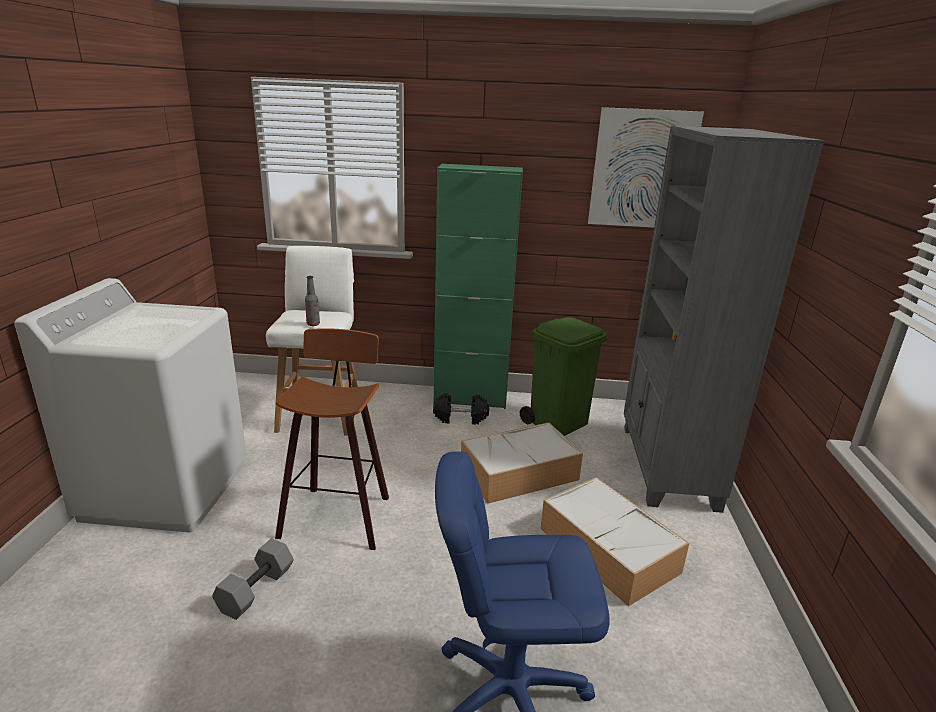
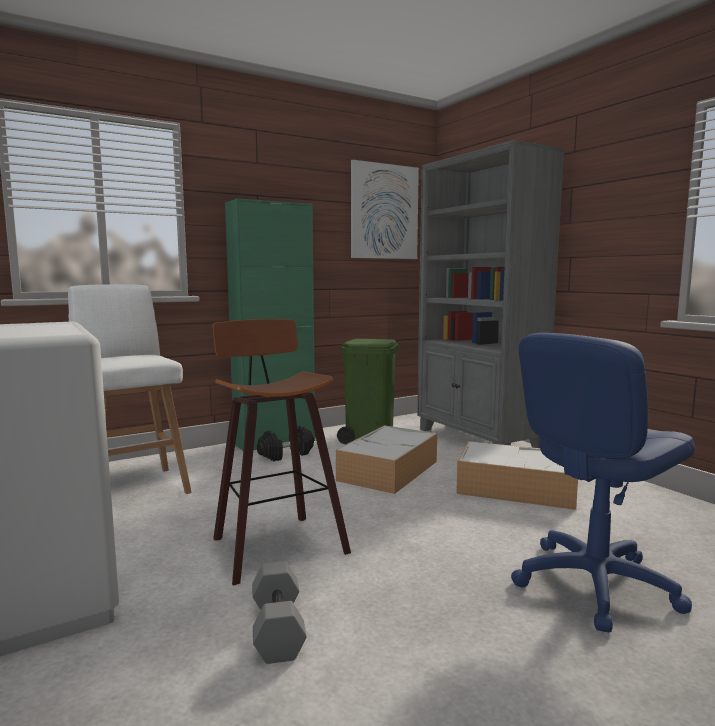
camera: 35 degrees left, 15 degrees down
(313, 324) = (144, 359): bottle -> none

